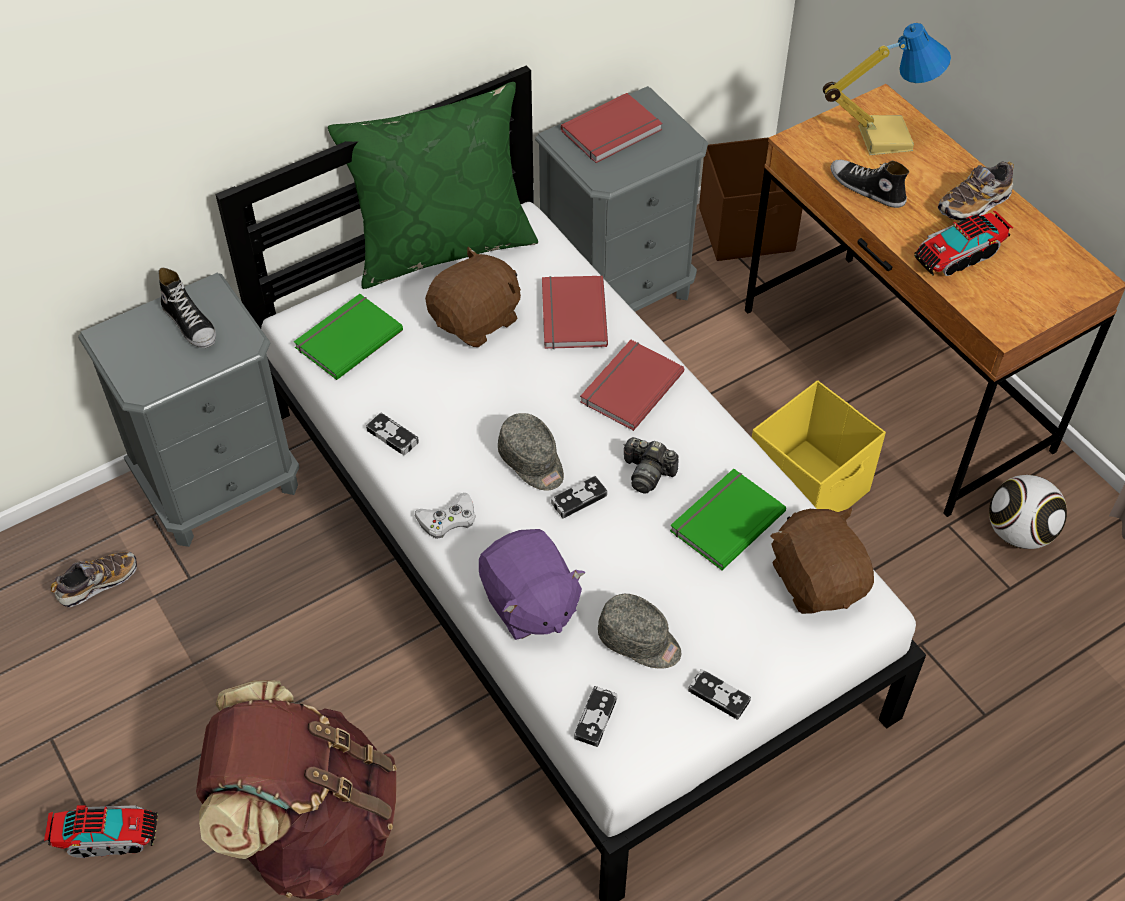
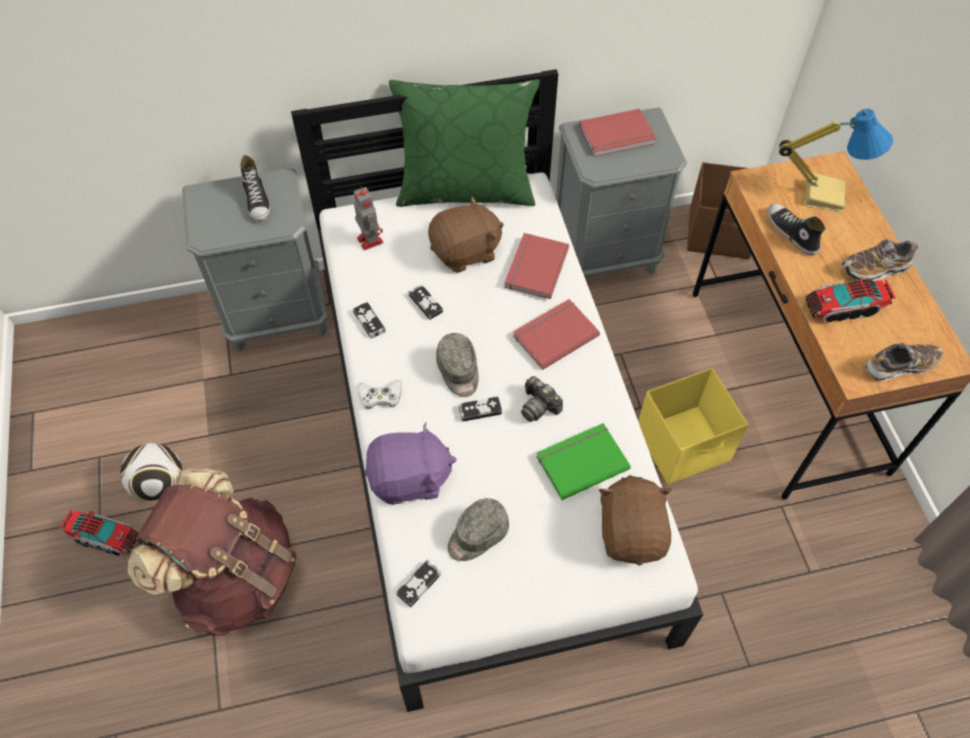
camera: 20 degrees right, 5 degrees up
(98, 583) = (172, 359): shoe -> shoe (900, 366)
(346, 338) = (369, 239): green book -> toy robot
(529, 603) = (410, 479): purple plush toy -> purple plush toy turned 90 degrees counterclockwise
(639, 641) = (477, 535): grey cap -> grey cap turned 90 degrees clockwise
(718, 696) = (517, 599): game controller -> game controller (425, 303)
(1019, 532) = (835, 530): football -> football (160, 484)

